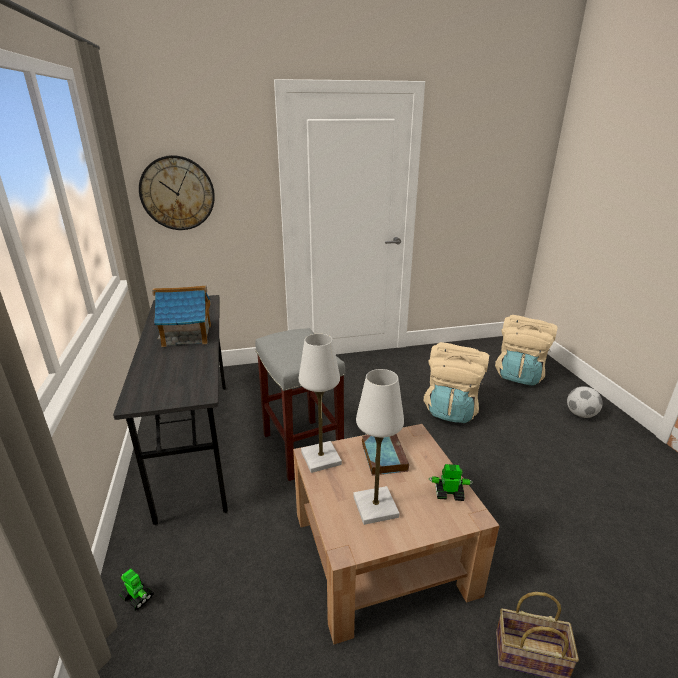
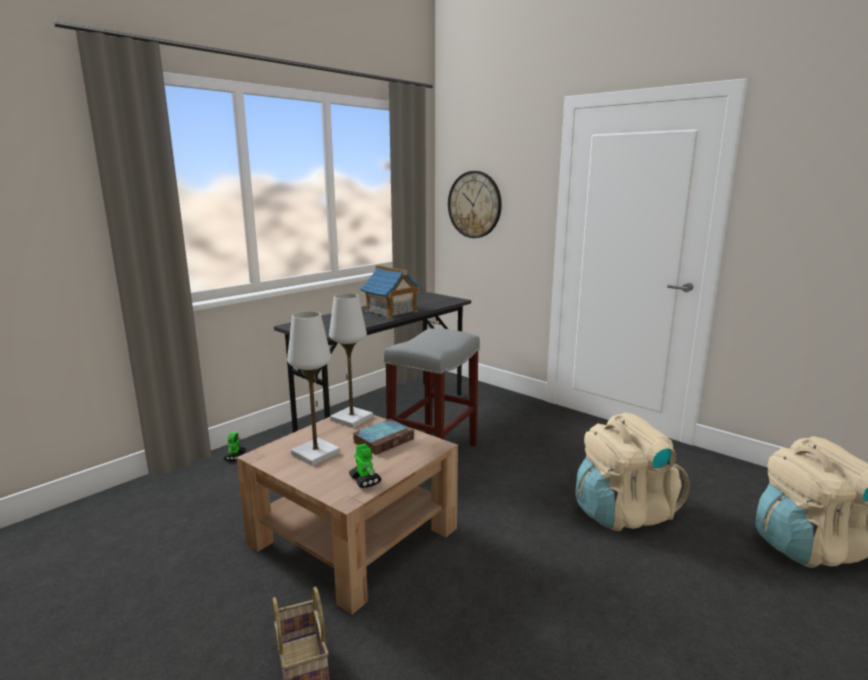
camera: 55 degrees right, 10 degrees down
(580, 414) = (814, 635): football -> none

